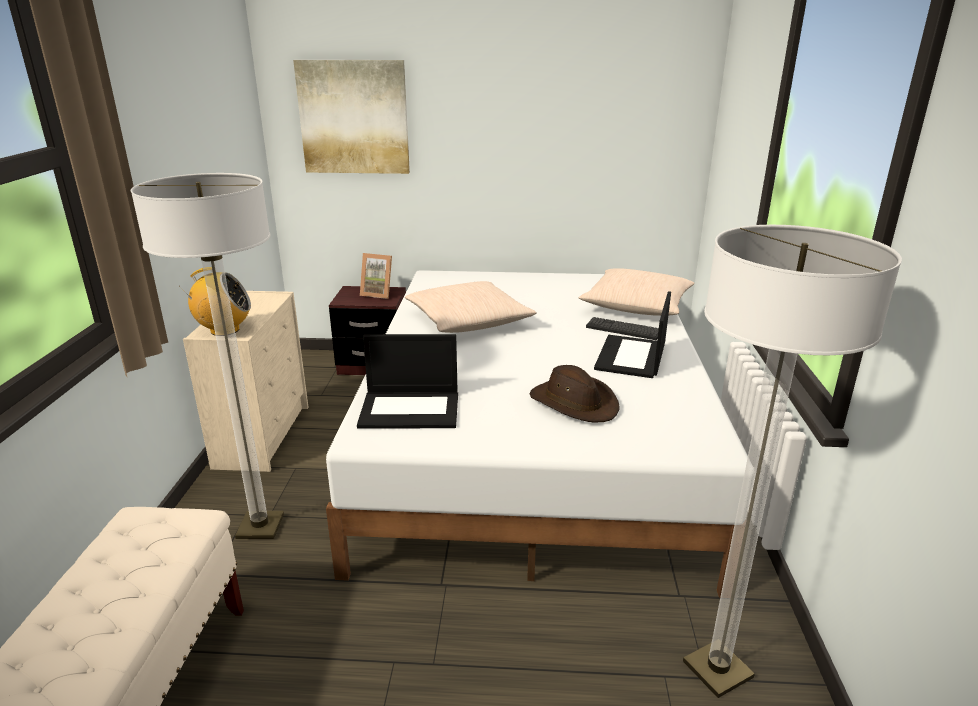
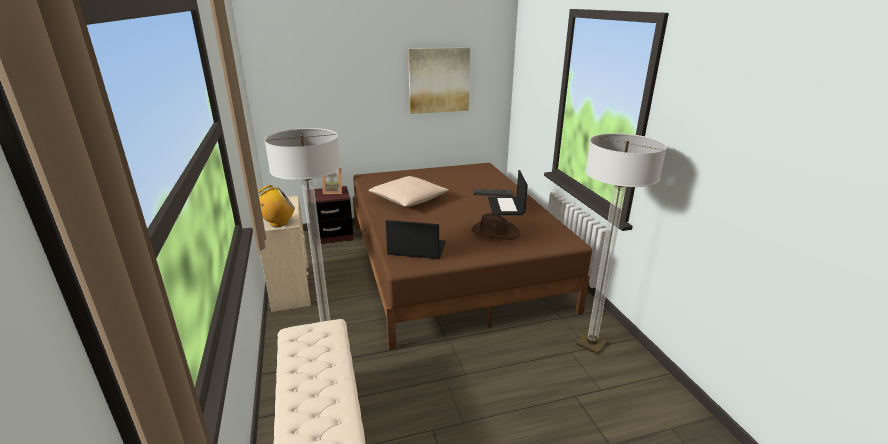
camera: 20 degrees left, 0 degrees up
(354, 117) = (309, 84): picture -> picture (439, 80)
(411, 409) = (416, 249): laptop -> laptop turned 150 degrees counterclockwise
(533, 443) = (451, 263): white bed -> brown bed
(637, 306) = (490, 180): beige pillow -> none

